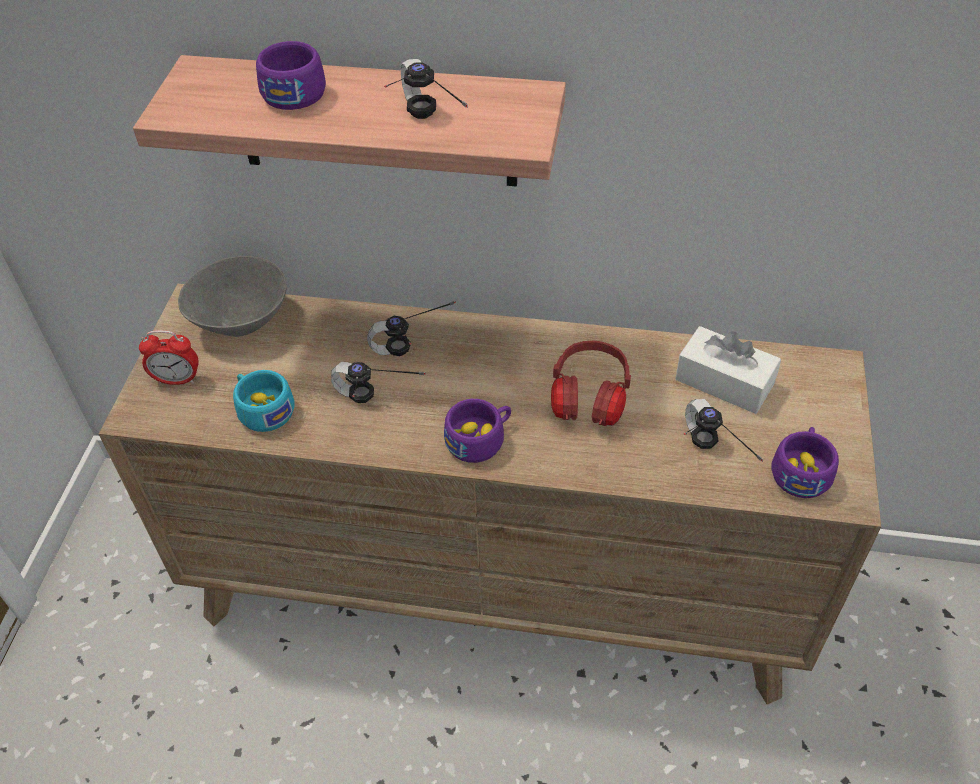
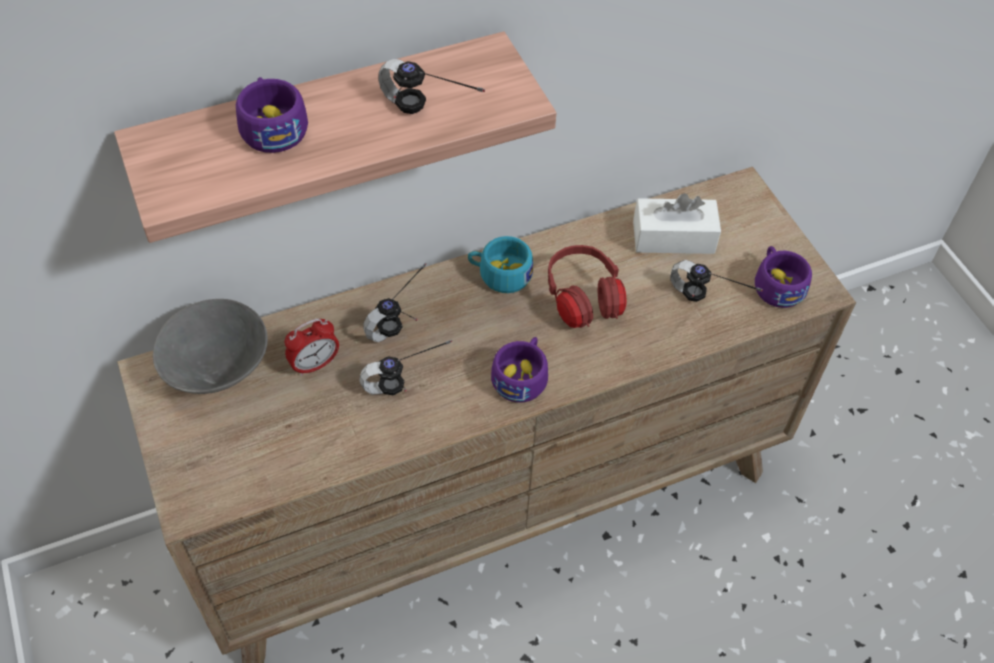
camera: 35 degrees left, 5 degrees up
(177, 380) = (202, 455): alarm clock -> alarm clock (315, 364)
(263, 409) = (309, 442): turquoise cup -> turquoise cup (499, 274)

